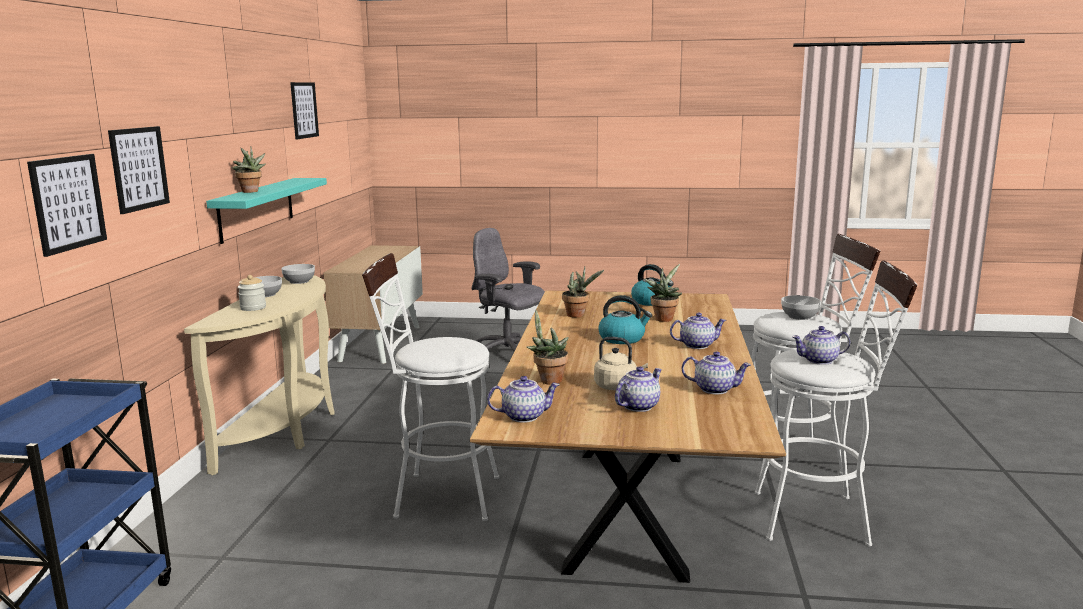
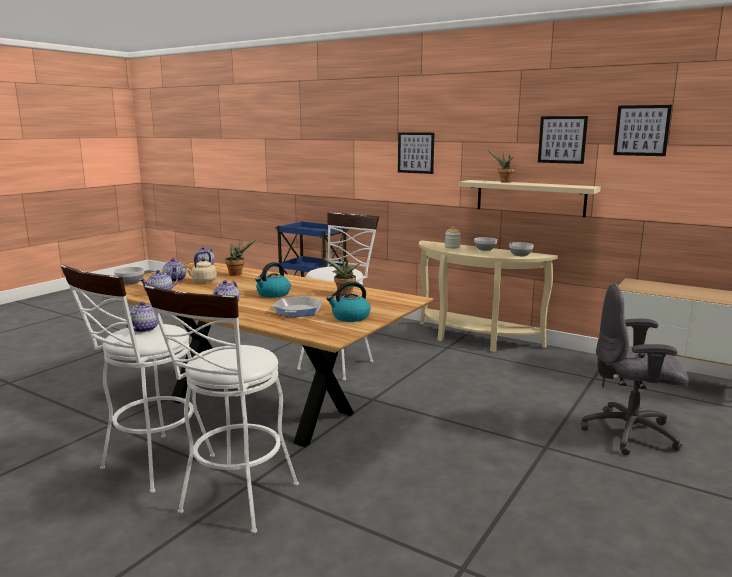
camera: 115 degrees right, 0 degrees up
(68, 203) = (370, 161): picture -> picture (562, 139)
(257, 208) = (530, 198): turquoise shelf -> beige shelf
(508, 354) = (631, 434): grey office chair -> grey office chair turned 135 degrees counterclockwise
(663, 318) = (298, 311): potted plant -> frying pan
(800, 317) = (233, 357): bowl -> bowl (129, 282)

